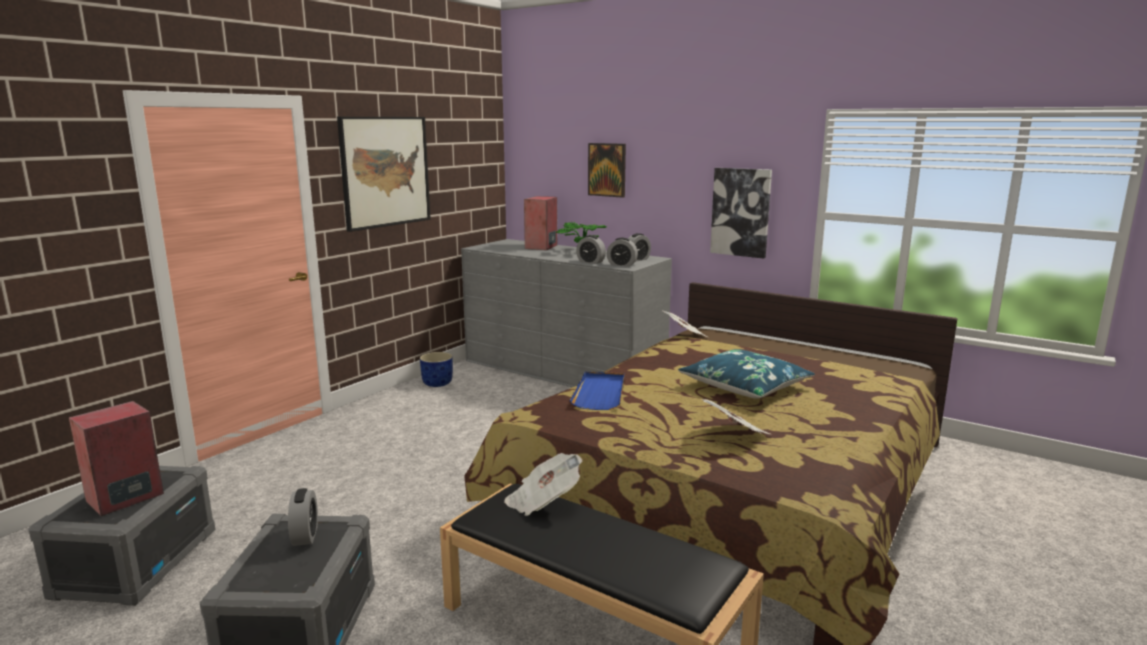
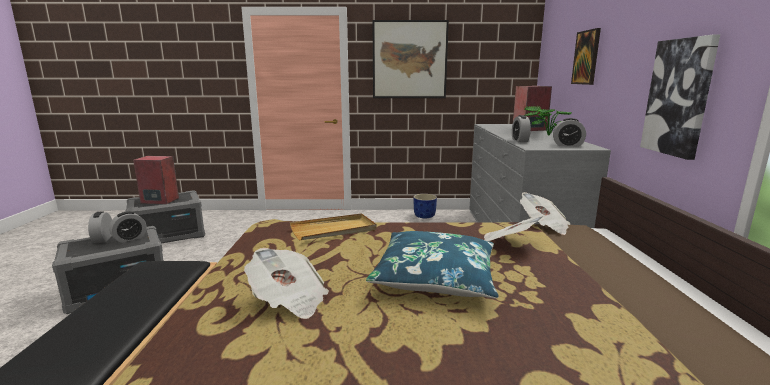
camera: 55 degrees right, 0 degrees up
(543, 502) = (173, 276): newspaper -> newspaper (509, 243)
(600, 393) = (334, 230): blue tray -> beige tray
(622, 265) = (535, 145): alarm clock -> alarm clock (103, 239)

